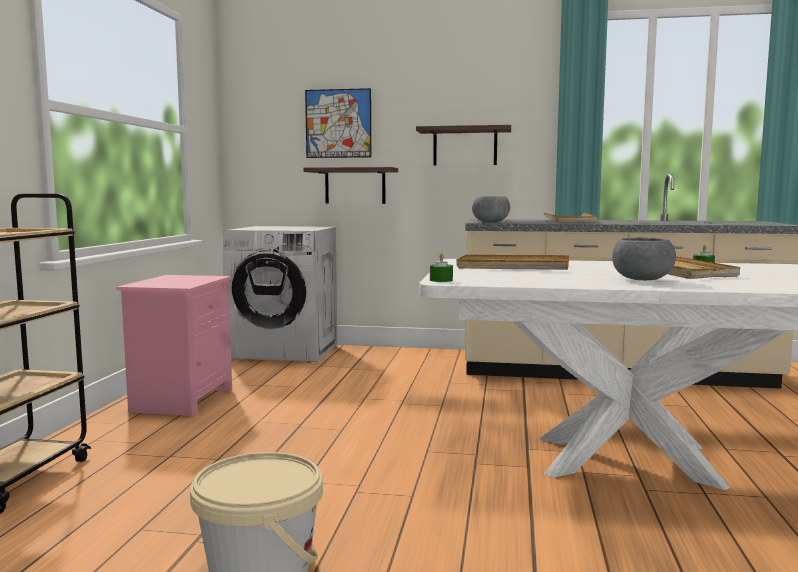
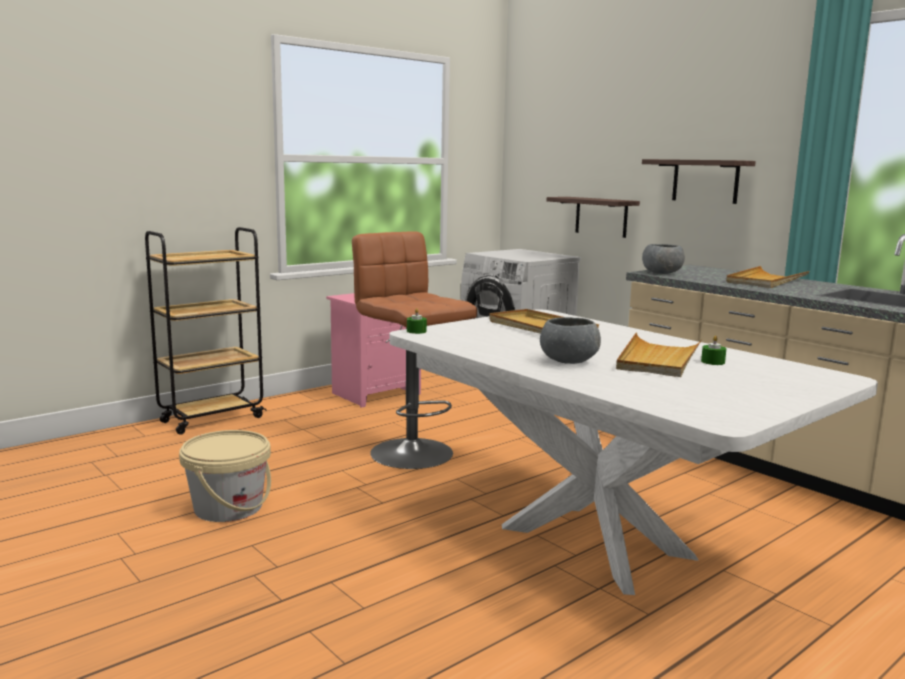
camera: 40 degrees right, 5 degrees up
(338, 123) = (591, 151): picture -> none
(339, 443) = (412, 453): none -> brown stool

